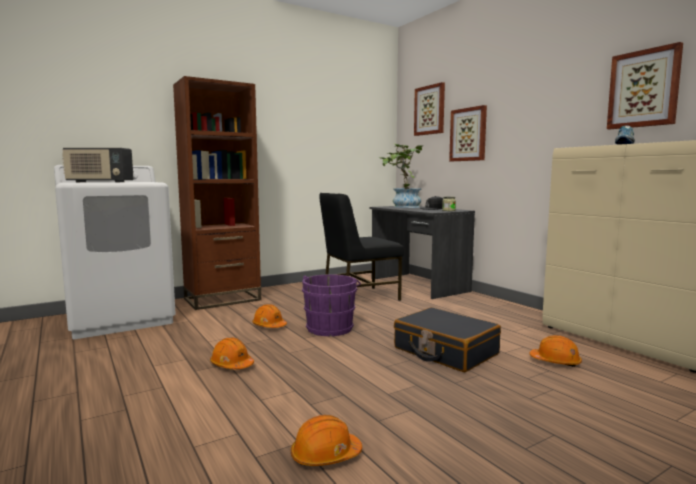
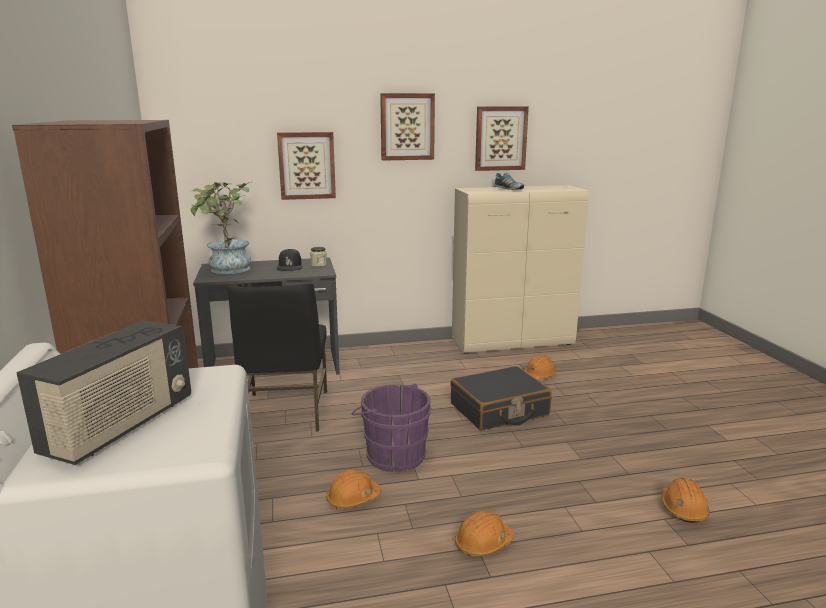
camera: 70 degrees left, 10 degrees up
(430, 110) = (227, 126): picture -> picture (407, 127)

